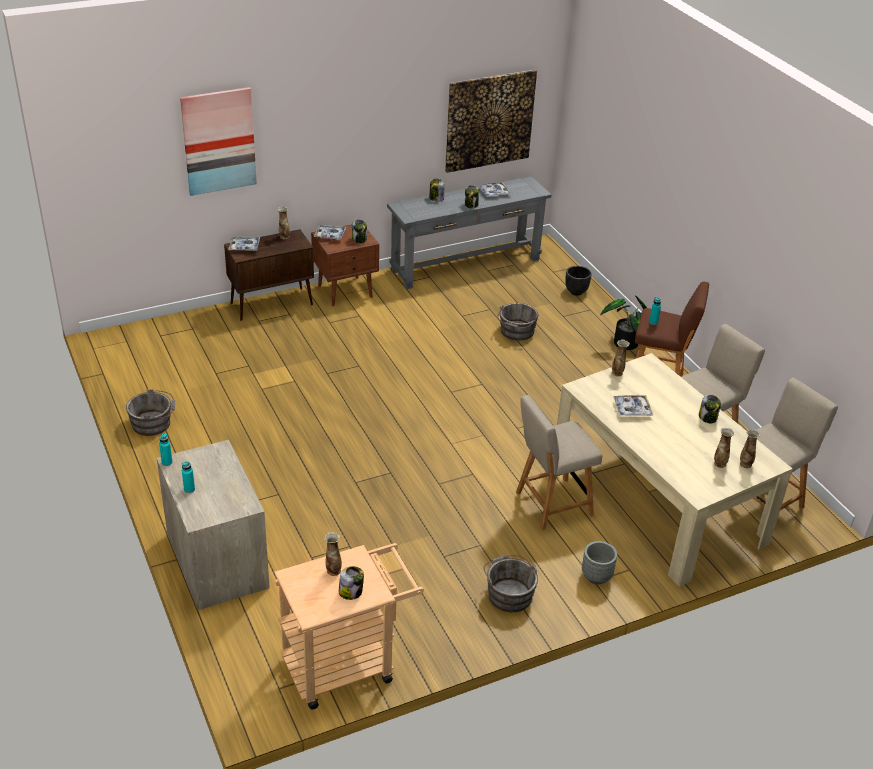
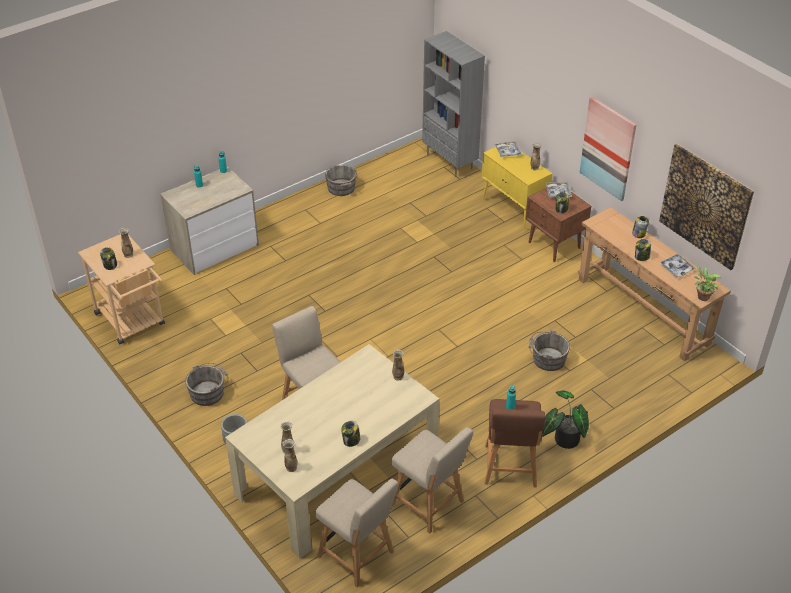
camera: 80 degrees right, 5 degrees up
(153, 329) = (450, 162): none -> grey bookcase
(219, 141) = (517, 62): picture -> picture (608, 148)
(272, 304) = (513, 210): brown cabinet -> yellow cabinet
(466, 265) = (642, 311): grey console table -> brown console table
(536, 190) = (701, 296): none -> potted plant
(575, 292) = (640, 394): black planter -> none
(632, 409) = (347, 389): tray -> none

